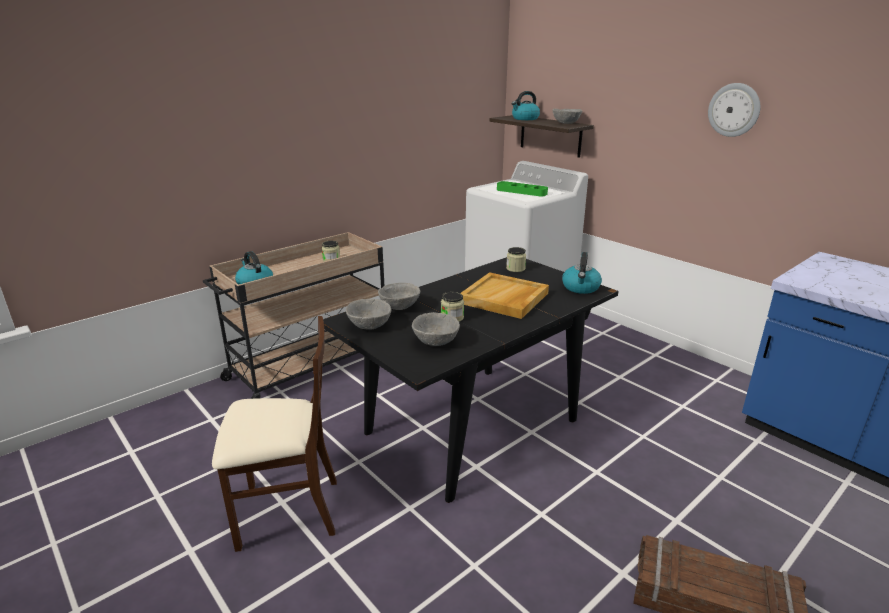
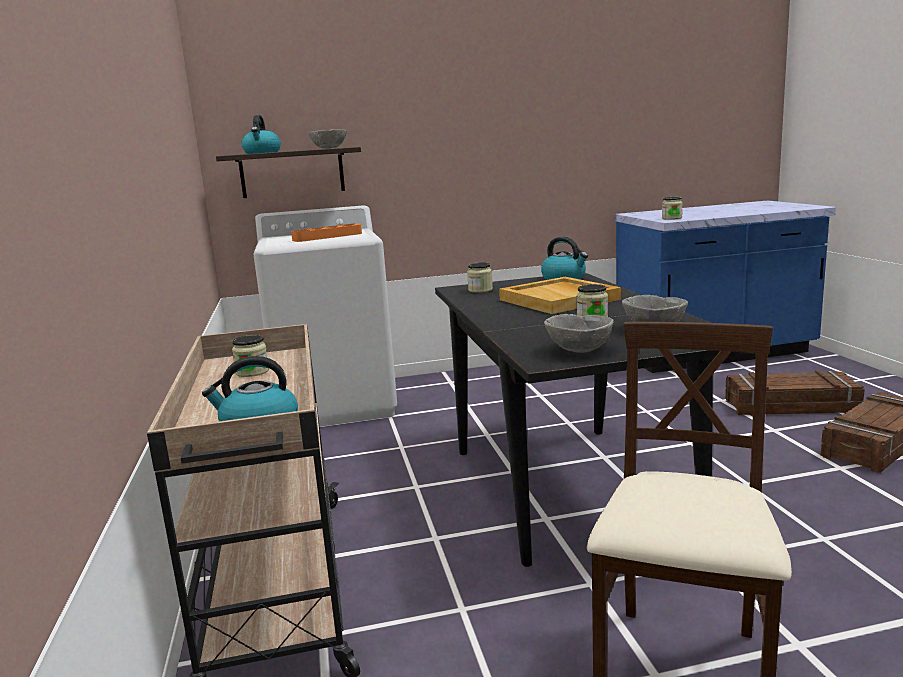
camera: 60 degrees left, 10 degrees down
(399, 307) = (534, 335): grey bowl -> none
(521, 192) = (327, 237): green tray -> orange tray
(734, 110) = (513, 105): wall clock -> none
(757, 529) = (791, 406): none -> crate
(809, 280) = (671, 218): none -> jar

